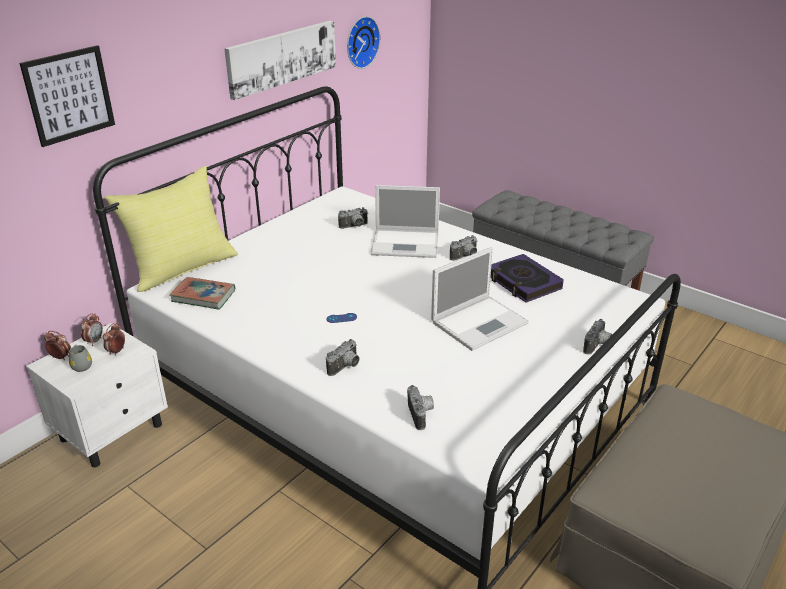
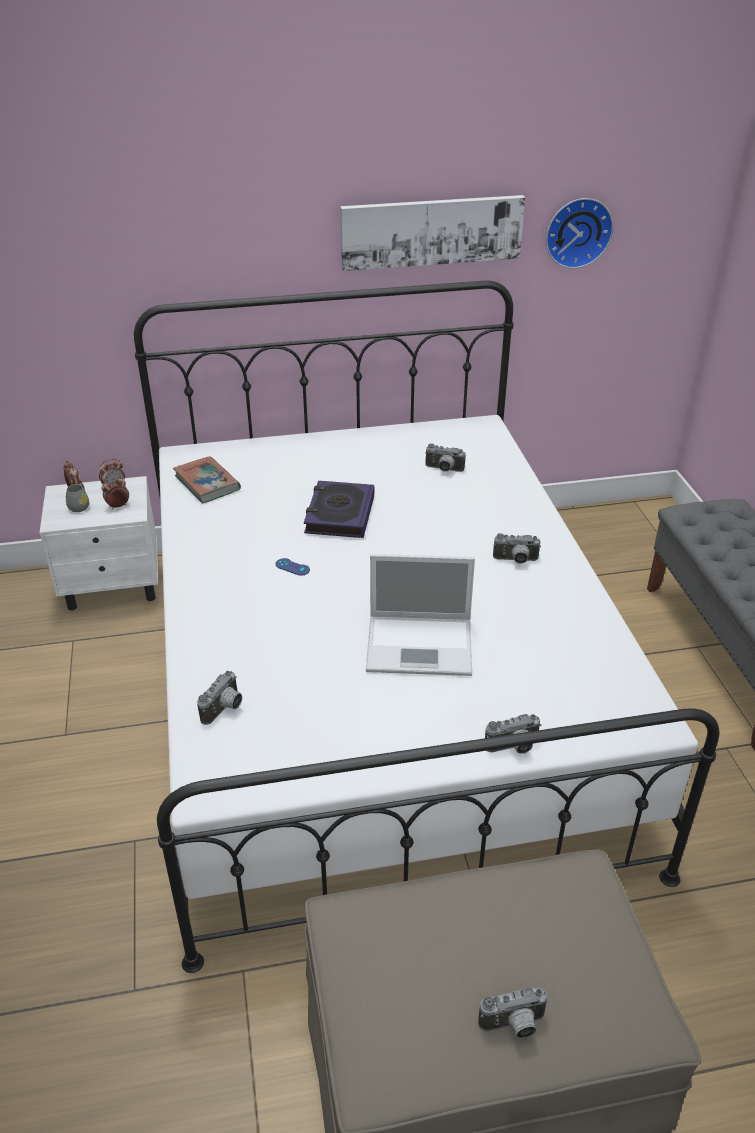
camera: 40 degrees right, 5 degrees up
(69, 95) = (124, 226): picture -> none
(182, 268) = (227, 445): yellow pillow -> none
(346, 367) = (226, 621): camera -> camera (514, 1026)
(407, 244) = (472, 514): laptop -> none
(523, 282) = (539, 625): book -> book (339, 515)

